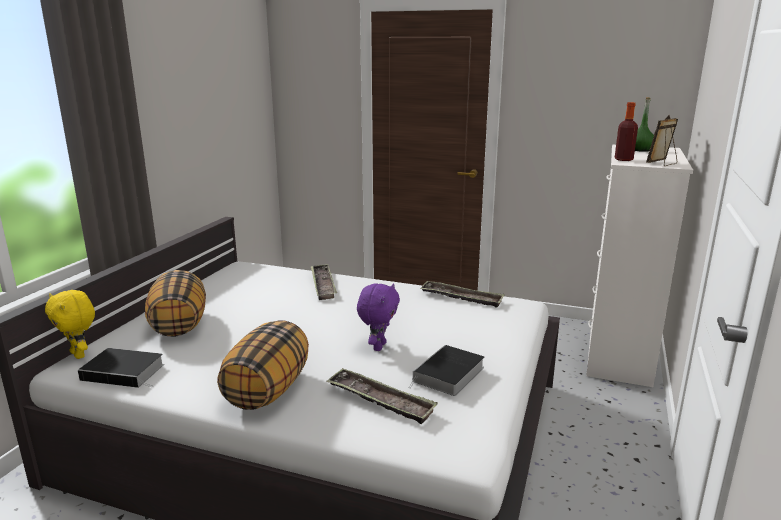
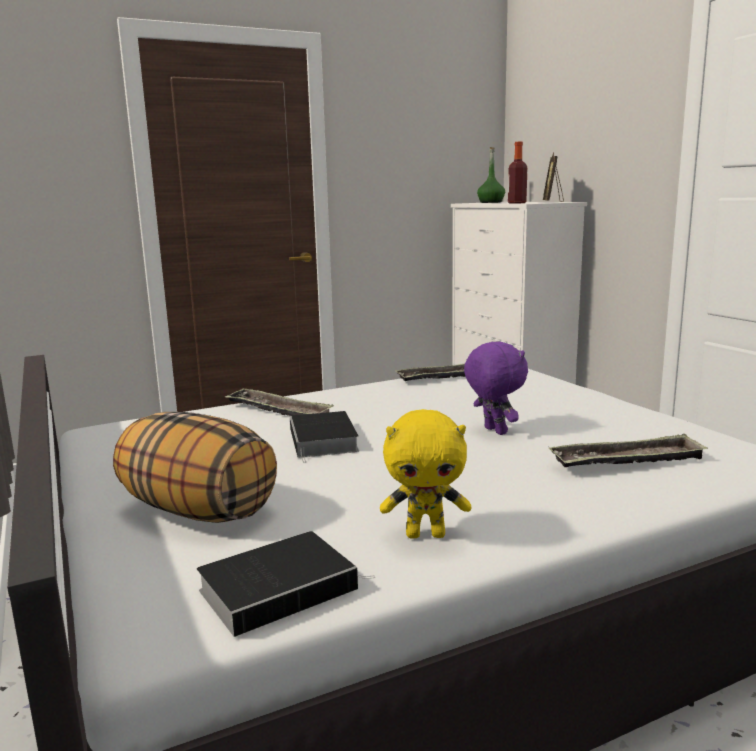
camera: 45 degrees left, 5 degrees down
(79, 354) = (120, 616): yellow plush toy -> yellow plush toy (426, 534)
(267, 390) = (512, 507): pillow -> none
(448, 375) = (612, 423): book -> book (324, 441)

